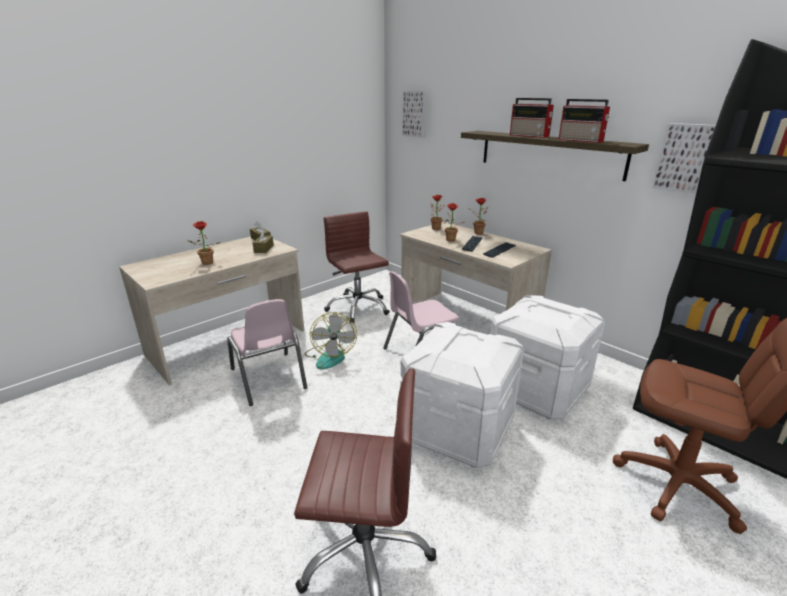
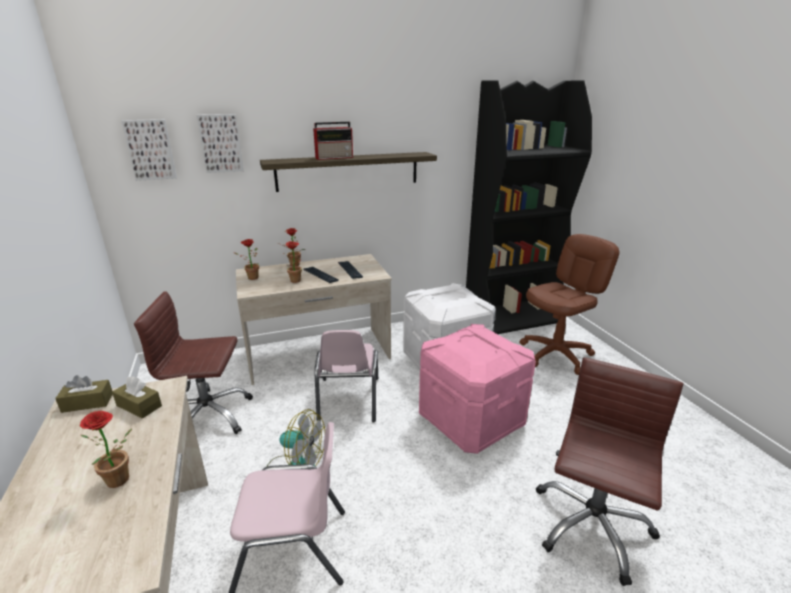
camera: 65 degrees left, 0 degrees up
(457, 429) = (470, 420): white storage box -> pink storage box
(581, 140) = (388, 156): radio -> none
(685, 158) = (450, 158): picture -> picture (221, 143)

